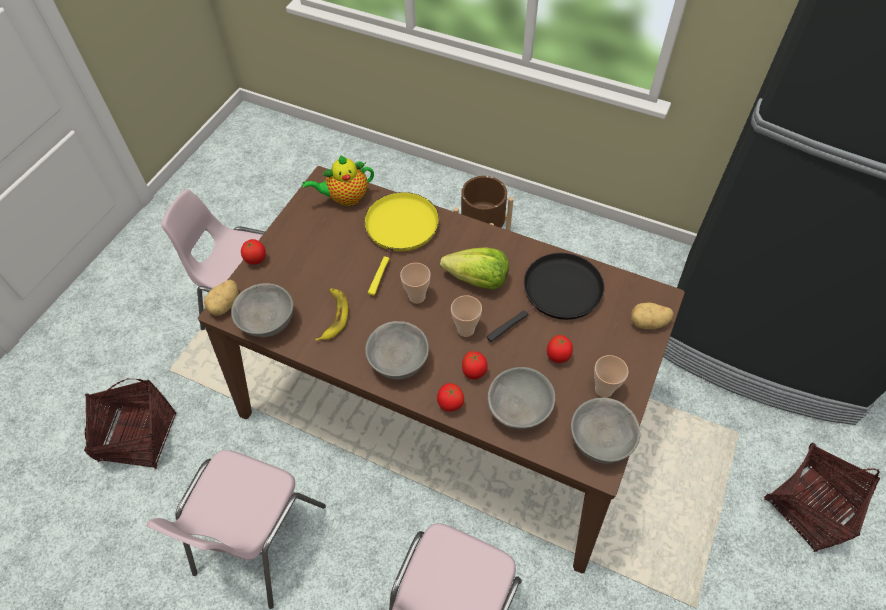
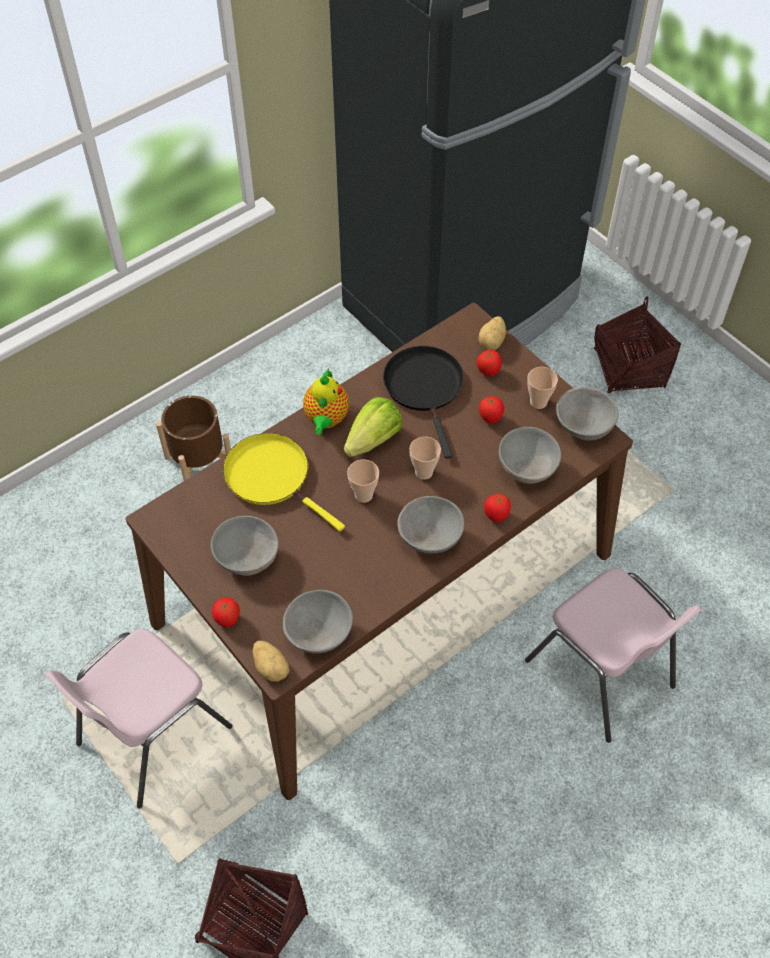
camera: 65 degrees left, 0 degrees up
(257, 540) = (448, 826): pink chair -> none
(317, 248) = (247, 557): none -> grey bowl
(333, 316) = (345, 573): banana -> none
(345, 198) = (193, 508): teapot -> teapot (326, 420)
(474, 372) = (473, 485): tomato -> tomato (488, 371)

